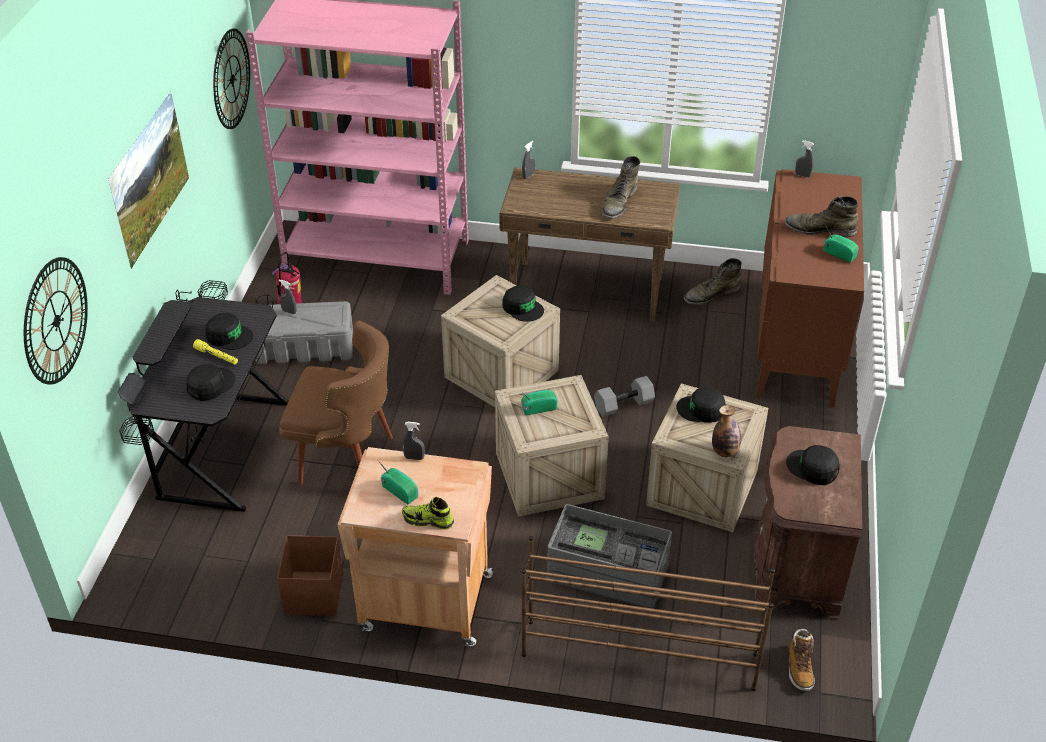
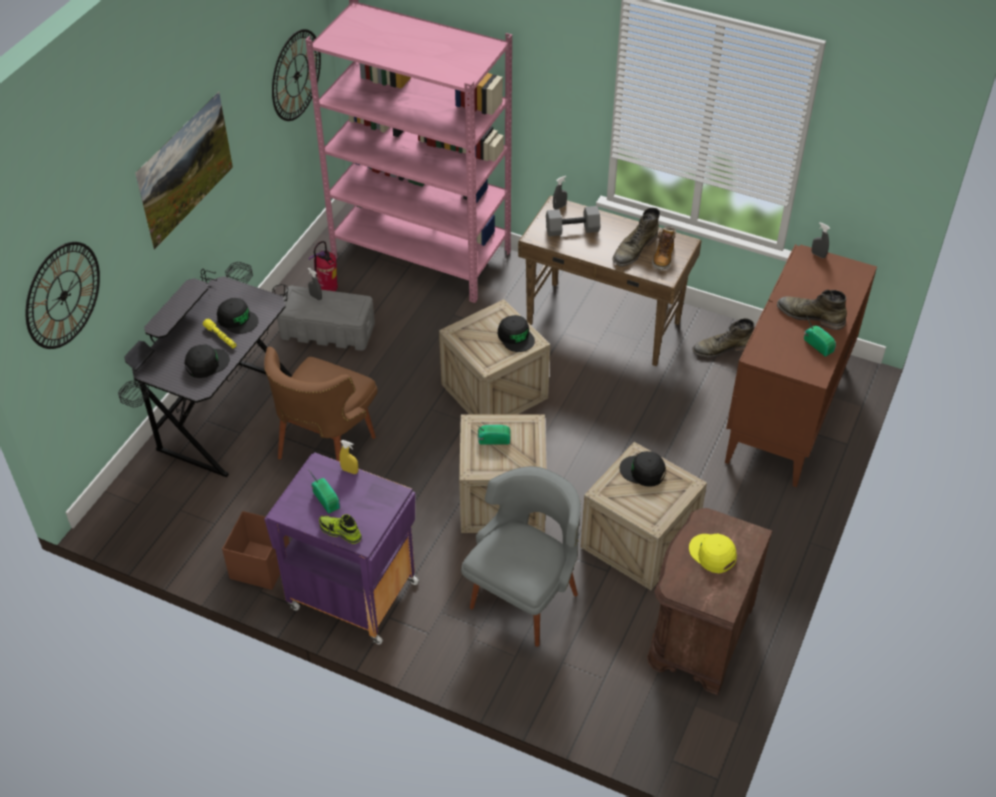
camera: 15 degrees right, 5 degrees up
(345, 461) = (327, 447): brown chair -> brown chair turned 90 degrees clockwise
(414, 457) = (350, 470): grey spray bottle -> yellow spray bottle
(424, 601) = (351, 594): brown cart -> purple cart
(608, 570) = (523, 602): grey storage box -> grey chair
(623, 406) = (595, 445): grey dumbbell -> grey dumbbell (572, 230)
(638, 654) = (521, 685): brown shoe rack -> none
(725, 451) = (648, 517): bottle -> none
(799, 668) = (662, 733): boot -> boot (663, 257)
(812, 468) = (712, 554): black cap -> yellow cap

